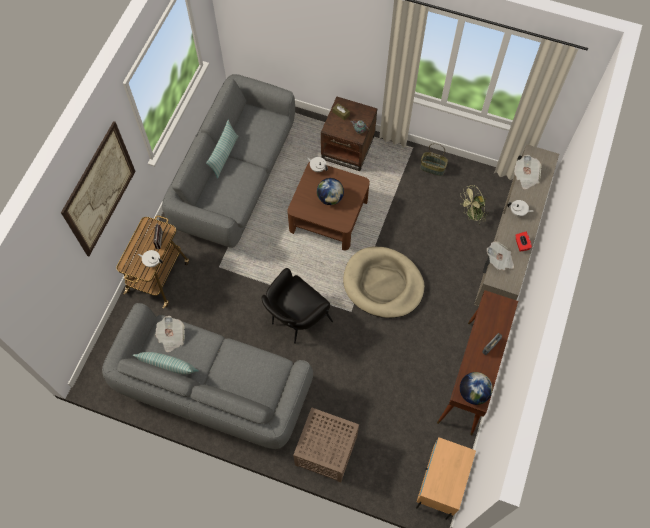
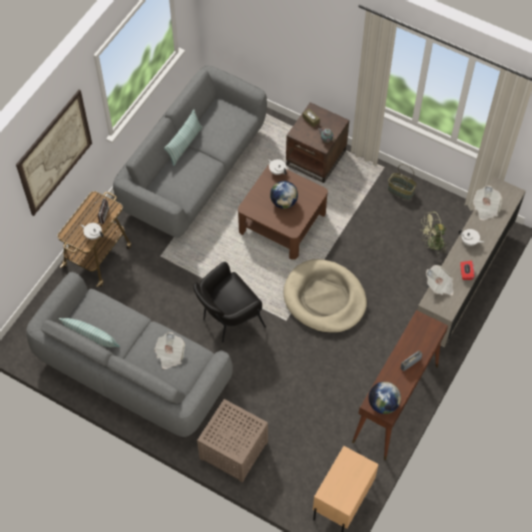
camera: 10 degrees right, 5 degrees down
(171, 337) = (99, 310): newspaper -> newspaper (170, 355)

